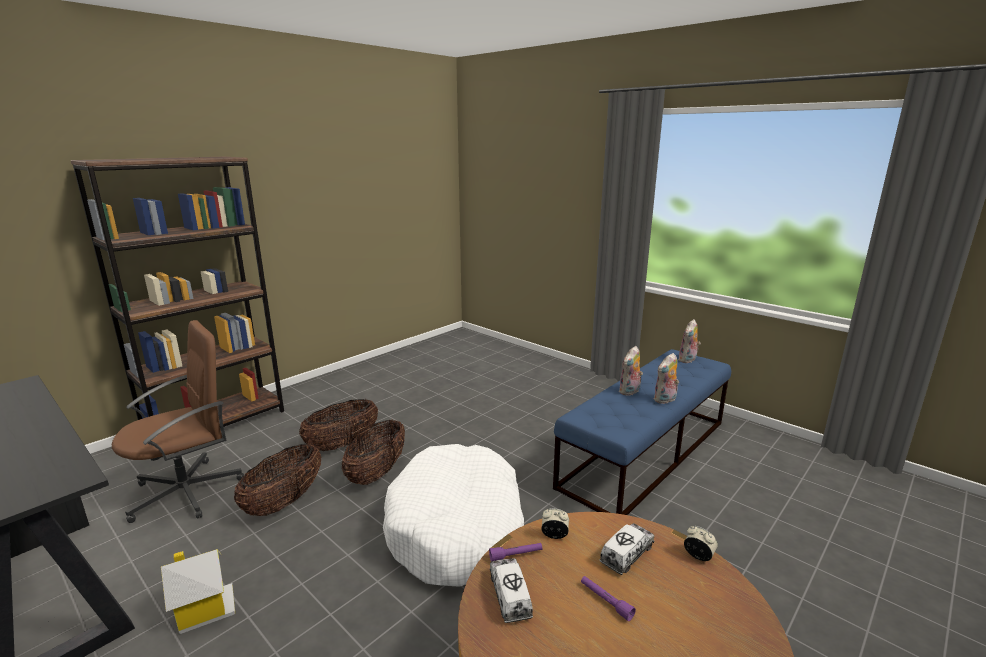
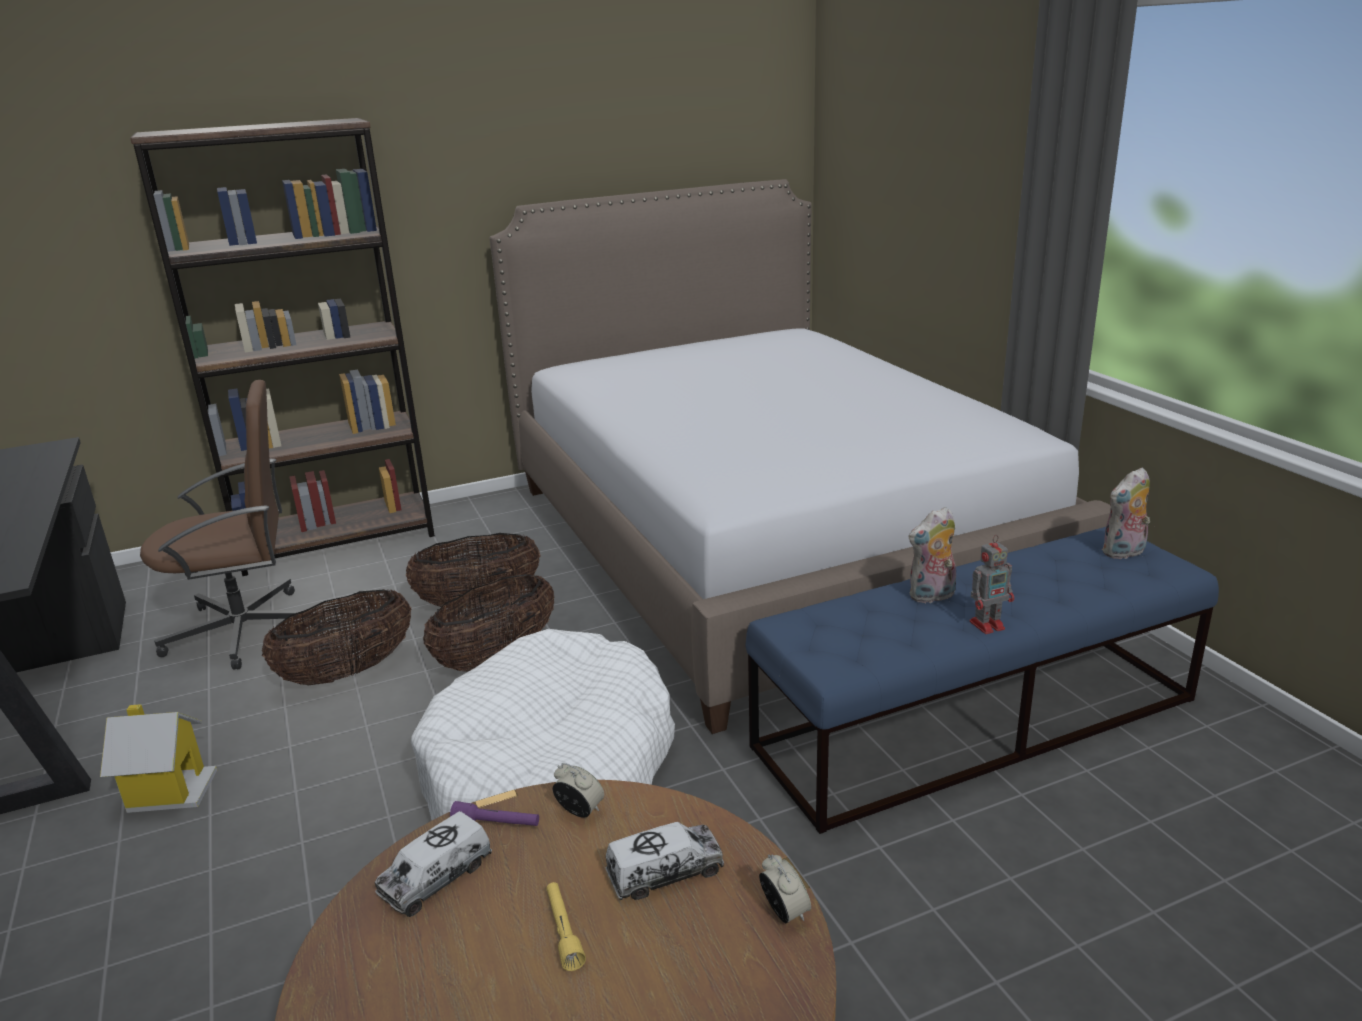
camera: 25 degrees right, 5 degrees up
(484, 386) = (767, 545): none -> bed
(510, 596) = (436, 878): toy truck -> toy truck turned 150 degrees counterclockwise
(605, 601) = (563, 931): purple flashlight -> yellow flashlight
(665, 400) = (988, 624): plush toy -> toy robot

